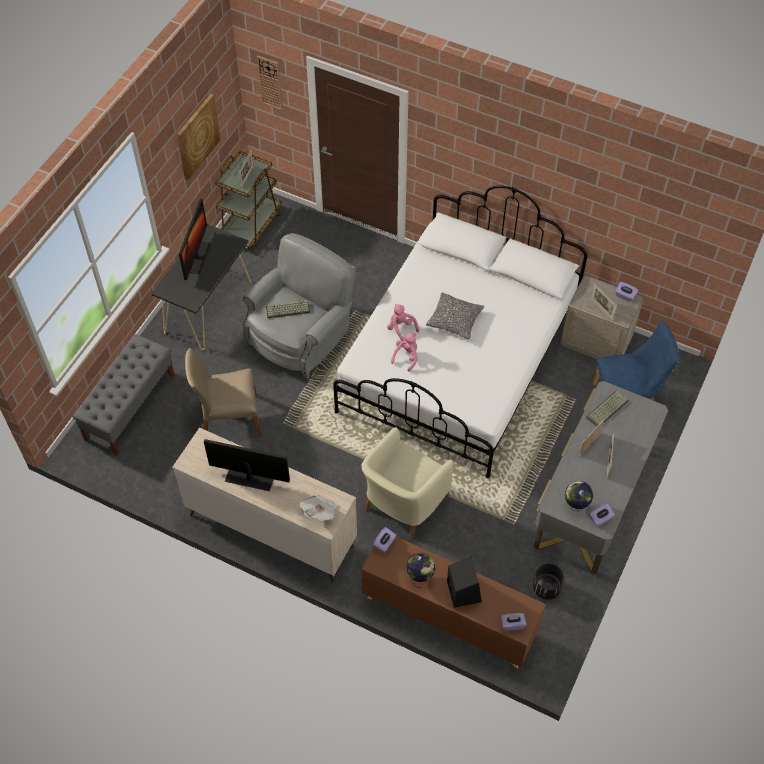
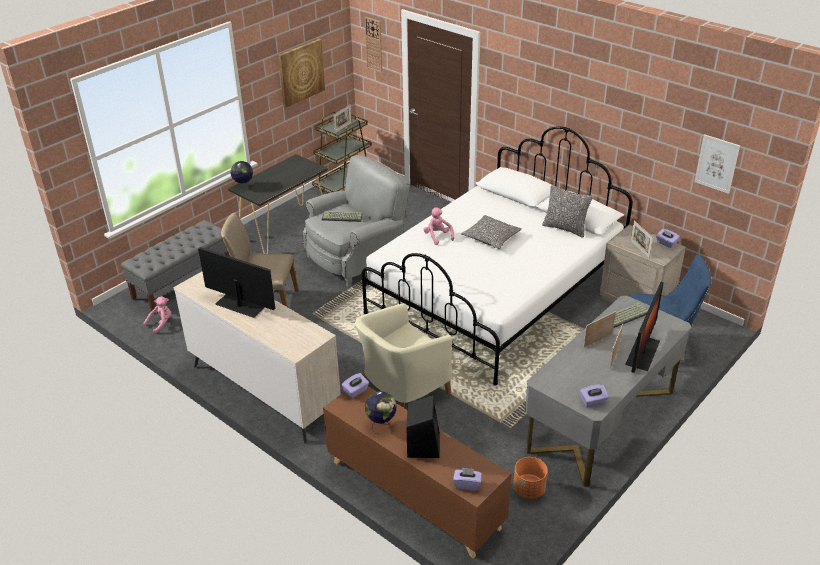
camera: 15 degrees right, 20 degrees down
(196, 257) = (278, 172): monitor -> monitor (642, 353)
(320, 512) = (295, 341): newspaper -> none
(406, 357) = (435, 256): pink plush toy -> pink plush toy (161, 323)
(524, 293) = (565, 228): none -> pillow
(546, 588) = (529, 489): black planter -> orange planter
(575, 505) = (568, 386): globe -> globe (243, 187)
(675, 233) = (717, 164): none -> picture

